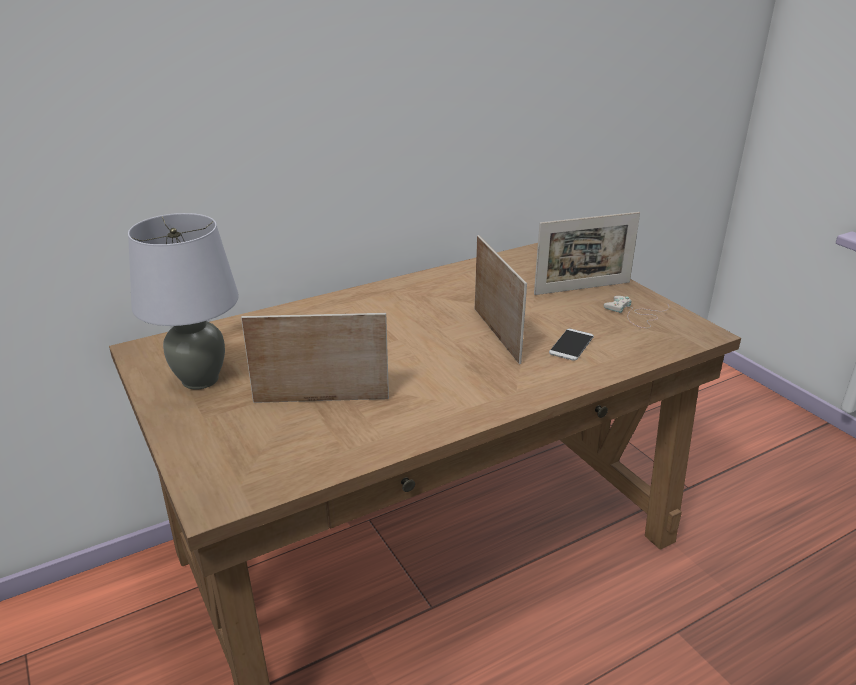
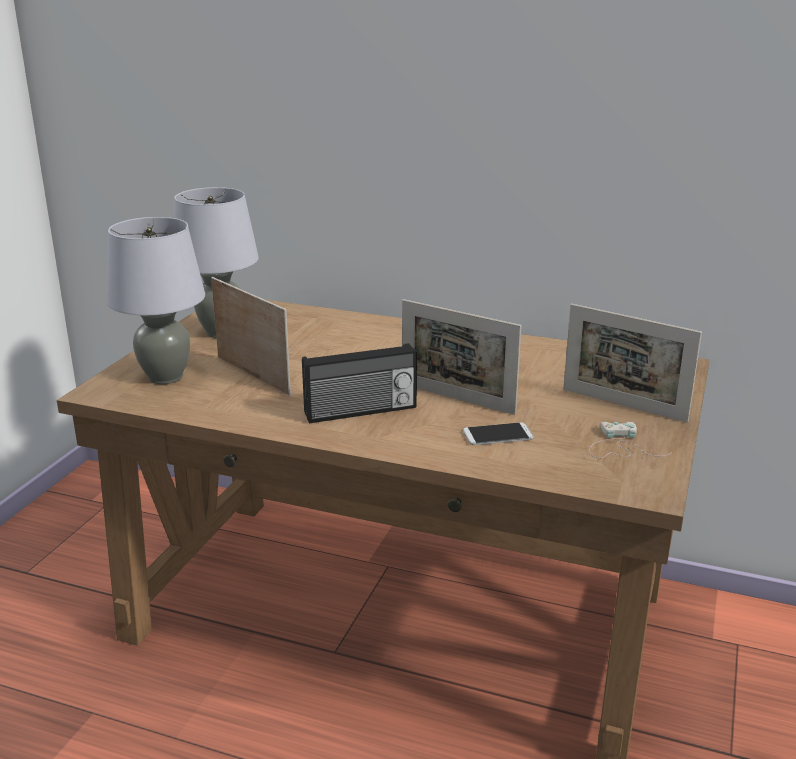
camera: 50 degrees right, 5 degrees down
(248, 447) = (166, 377): none -> grey table lamp
(464, 379) = (361, 411): none -> radio
(496, 334) = (457, 398): picture frame -> picture frame turned 90 degrees clockwise

